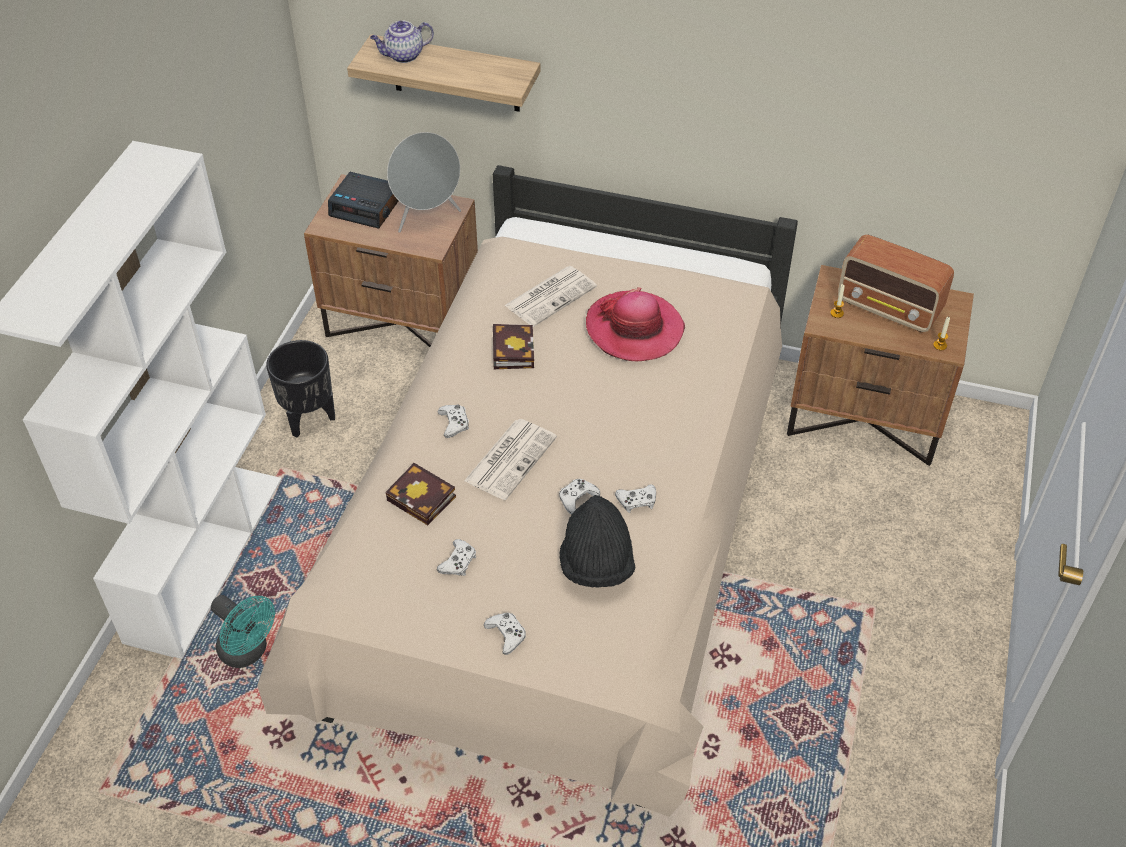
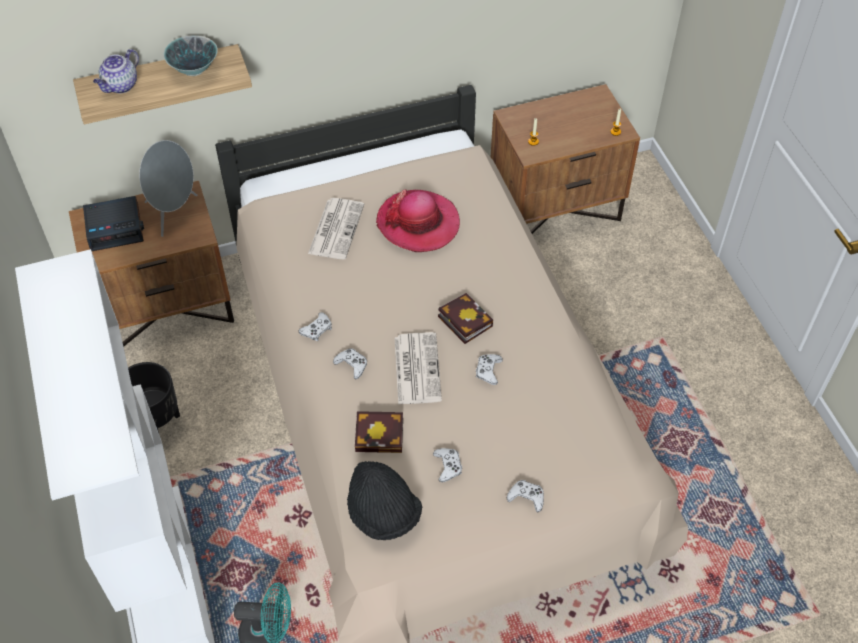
camera: 35 degrees left, 5 degrees up
(478, 69) = (194, 70): none -> bowl
(512, 349) = (344, 285): book -> book (463, 320)
(596, 564) = (541, 410): black hat -> black hat (383, 513)
(637, 501) = (529, 349): white game controller -> white game controller (317, 330)
(889, 308) = (563, 120): radio -> none

